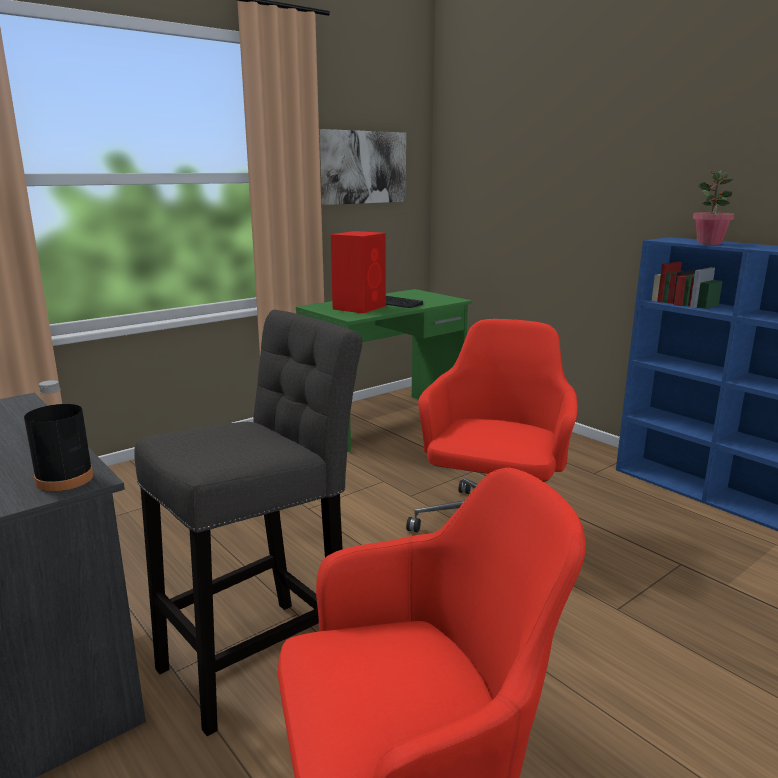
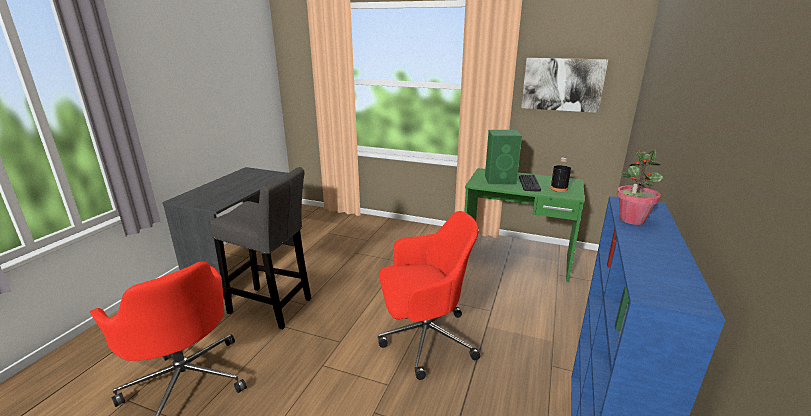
camera: 60 degrees right, 5 degrees up
(64, 479) = (215, 204): black bottle -> black bottle (559, 188)
(360, 307) = (501, 180): red speaker -> green speaker

